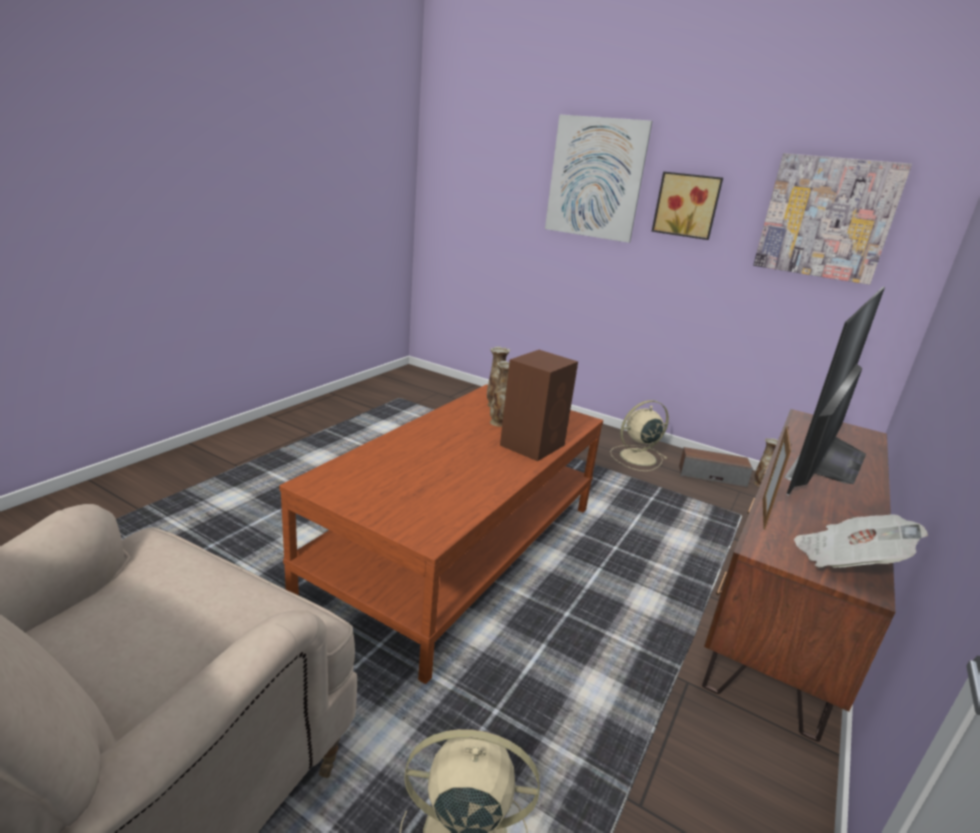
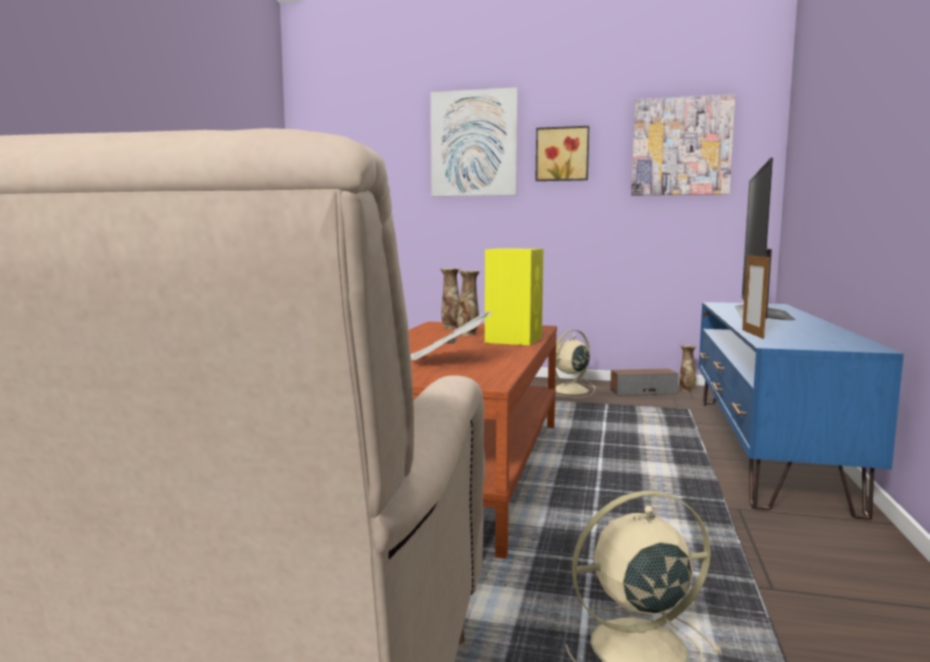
camera: 15 degrees left, 15 degrees down
(533, 444) = (514, 339): brown speaker -> yellow speaker
(784, 596) = (765, 447): brown tv stand -> blue tv stand
(846, 561) = (840, 342): newspaper -> newspaper (447, 360)

